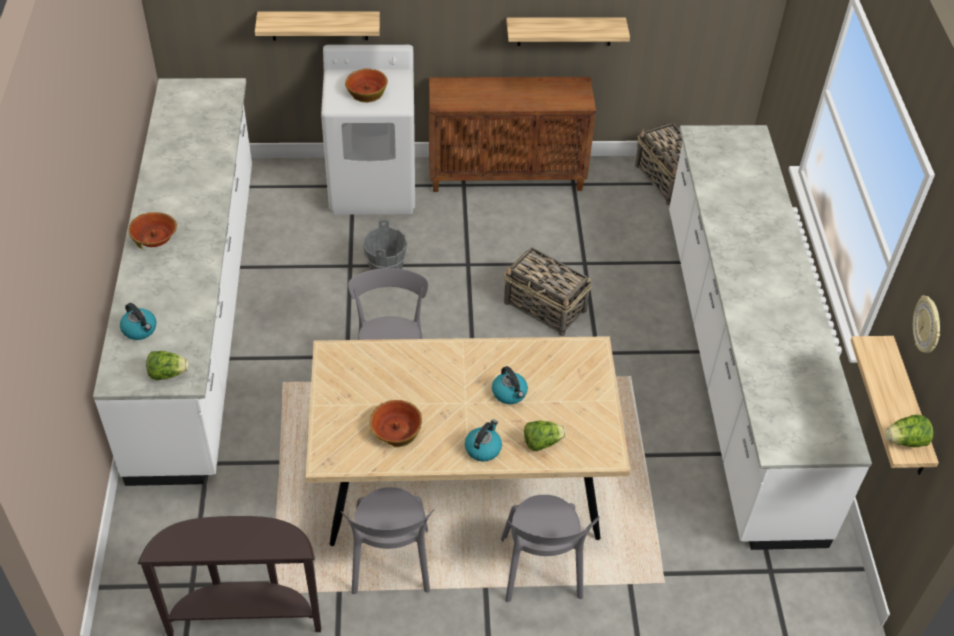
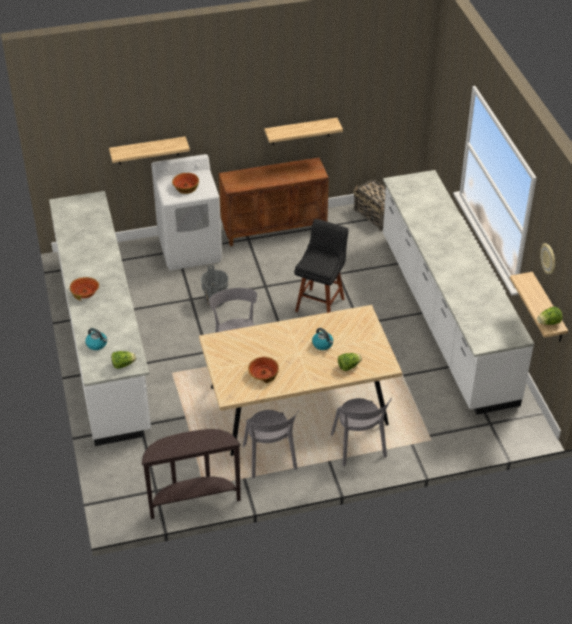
camera: 10 degrees left, 5 degrees down
(483, 448) = (316, 375): kettle -> none
(545, 307) = (321, 303): basket -> black stool

